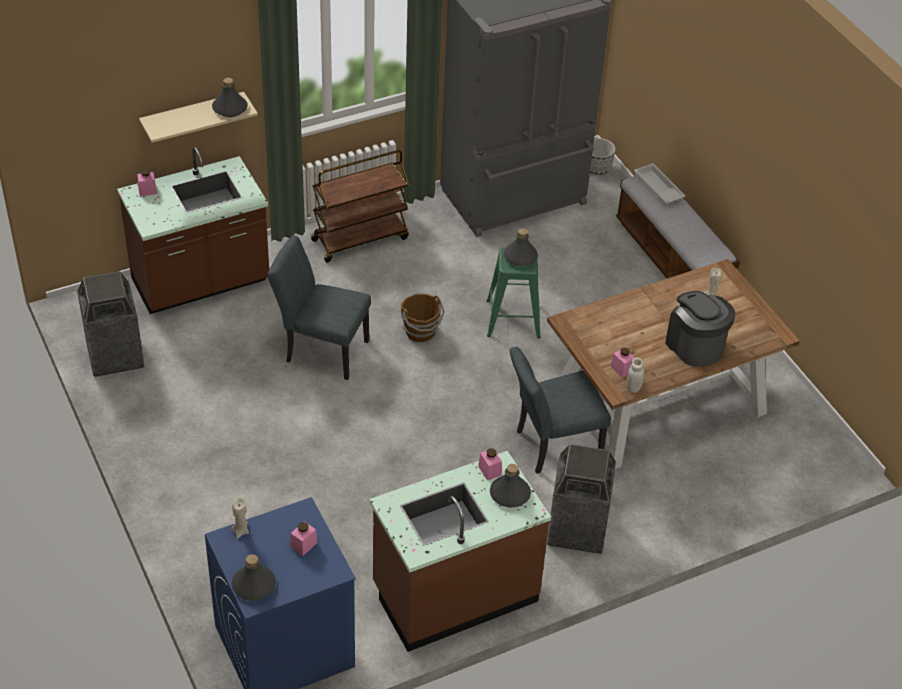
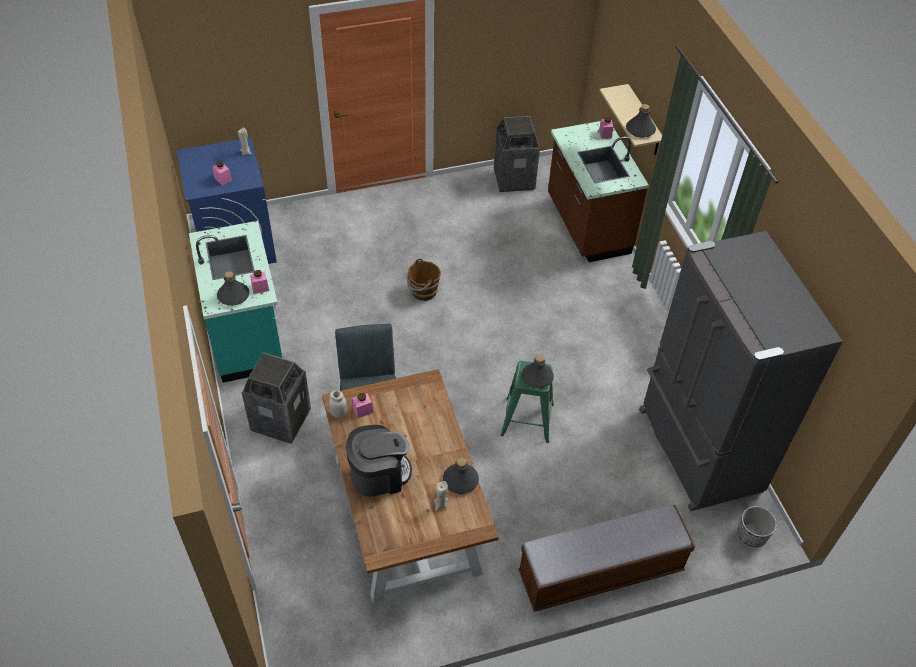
camera: 100 degrees right, 5 degrees up
(253, 585) = (200, 155): grey bottle -> grey bottle (460, 480)
(321, 349) = (505, 287): grey chair -> none
(360, 239) = (638, 326): brown cart -> none
(420, 332) = (518, 352): brown bucket -> brown bucket (423, 292)
(454, 593) = (247, 335): brown counter -> turquoise counter
(657, 188) = (655, 532): white tray -> none

